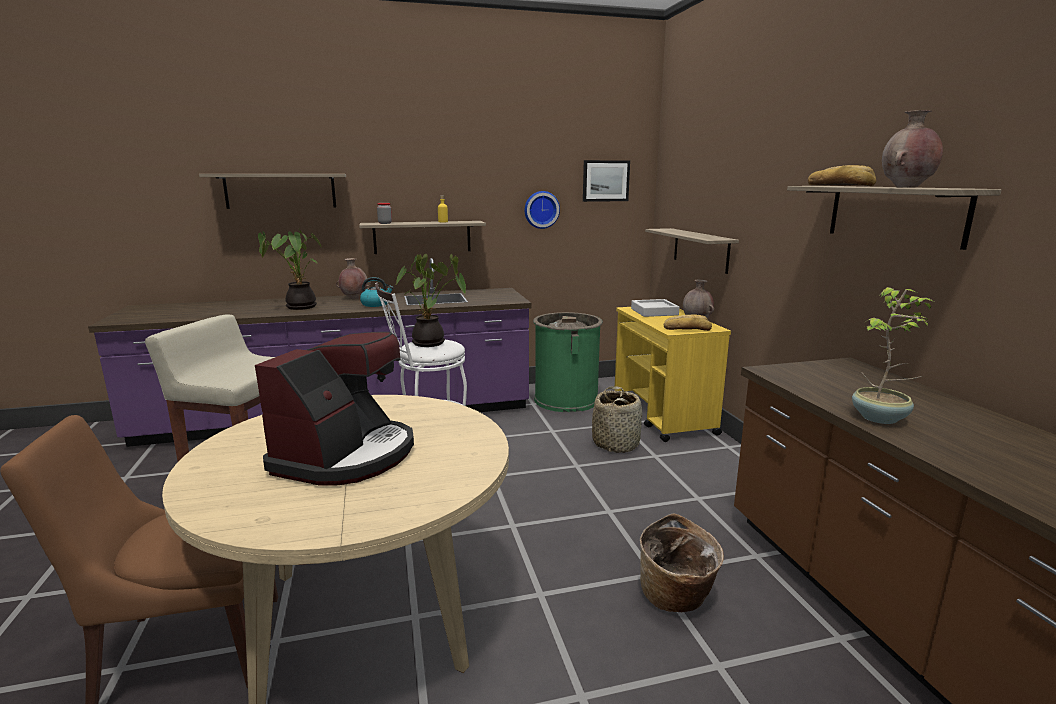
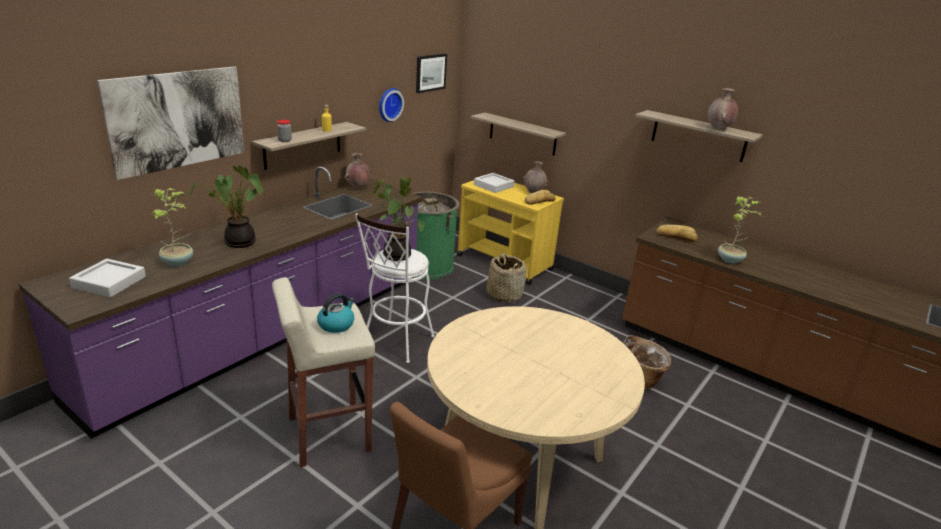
camera: 40 degrees left, 10 degrees up
(168, 312) = (109, 282): none -> grey tray
(233, 310) = (178, 262): none -> potted plant
(280, 191) = (178, 120): shelf -> picture
(347, 455) = (540, 364): coffee machine -> none
(354, 298) = (263, 219): brown vase -> brown vase (358, 187)
(376, 304) = (303, 224): kettle -> kettle (336, 324)
(840, 186) = (668, 117): bread -> bread (676, 236)

